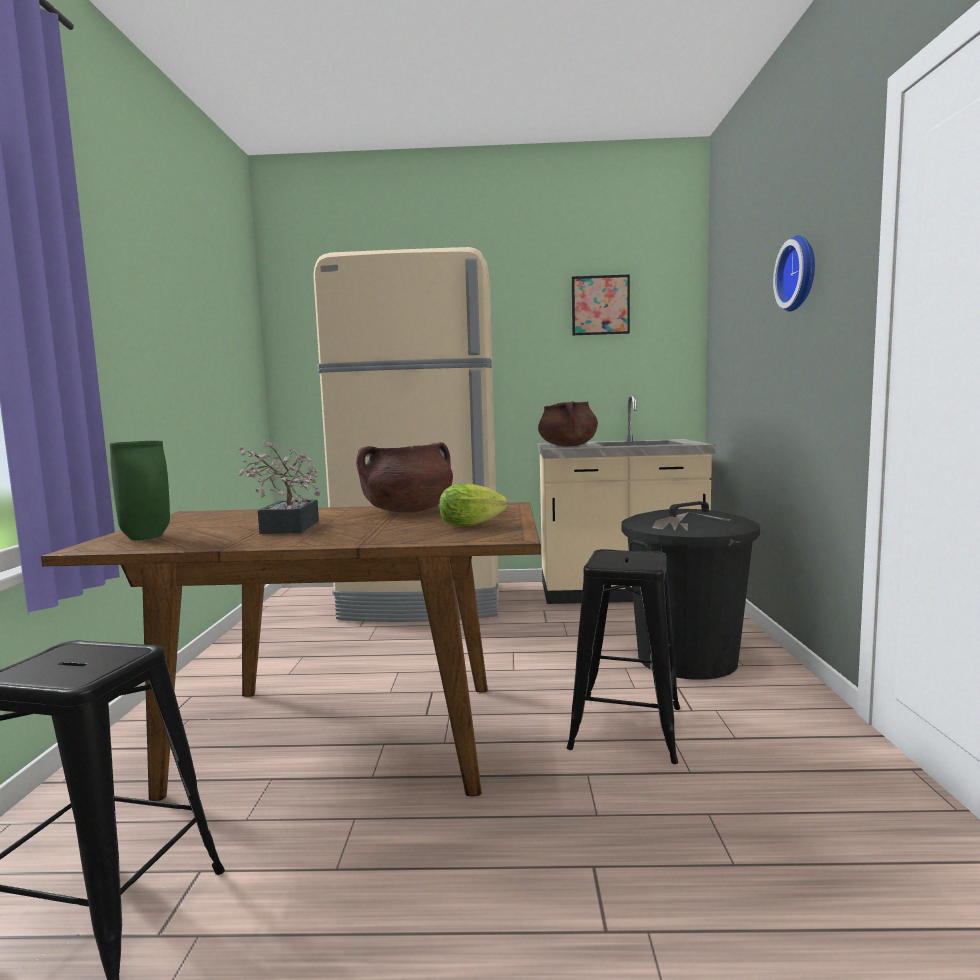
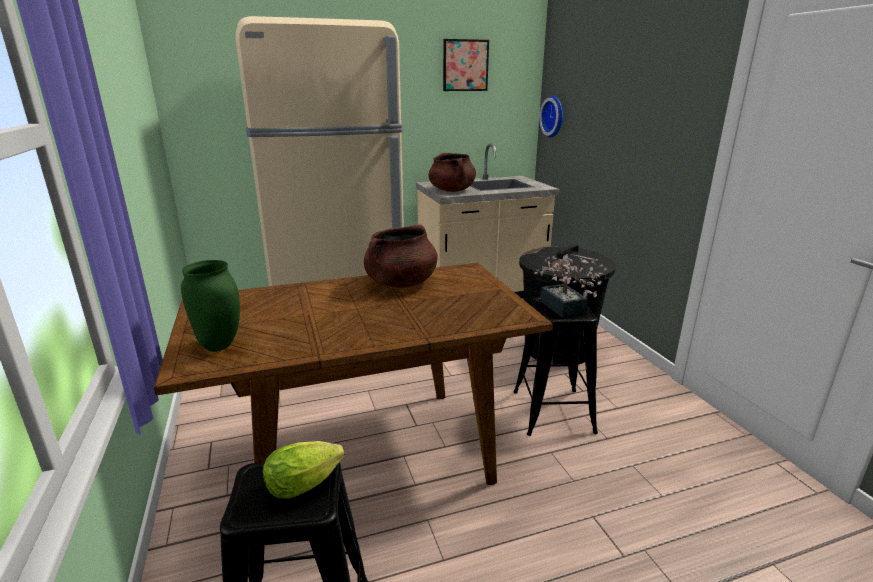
camera: 20 degrees left, 15 degrees up
(286, 529) = (333, 320): potted plant -> potted plant (565, 309)
(474, 525) = (478, 301): lettuce -> lettuce (308, 483)
(800, 273) = (651, 77): wall clock -> wall clock (554, 116)

